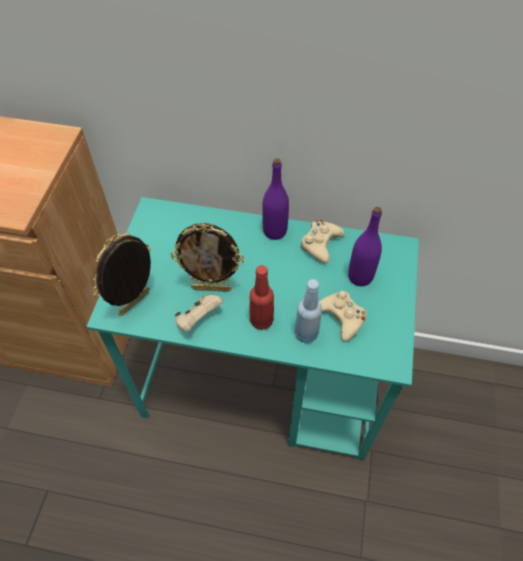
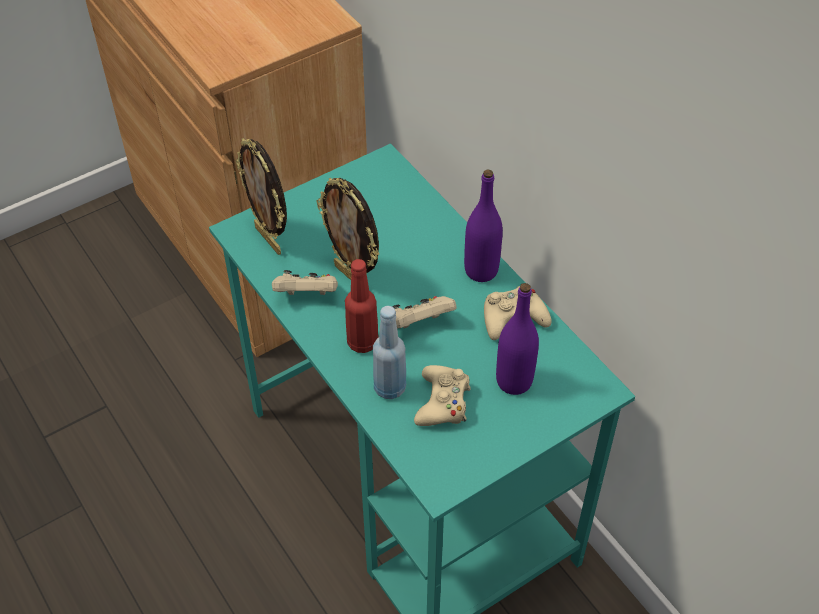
camera: 45 degrees right, 5 degrees down
(136, 304) = (269, 239): picture frame -> picture frame turned 120 degrees counterclockwise
(278, 285) = (420, 323): none -> beige game controller

